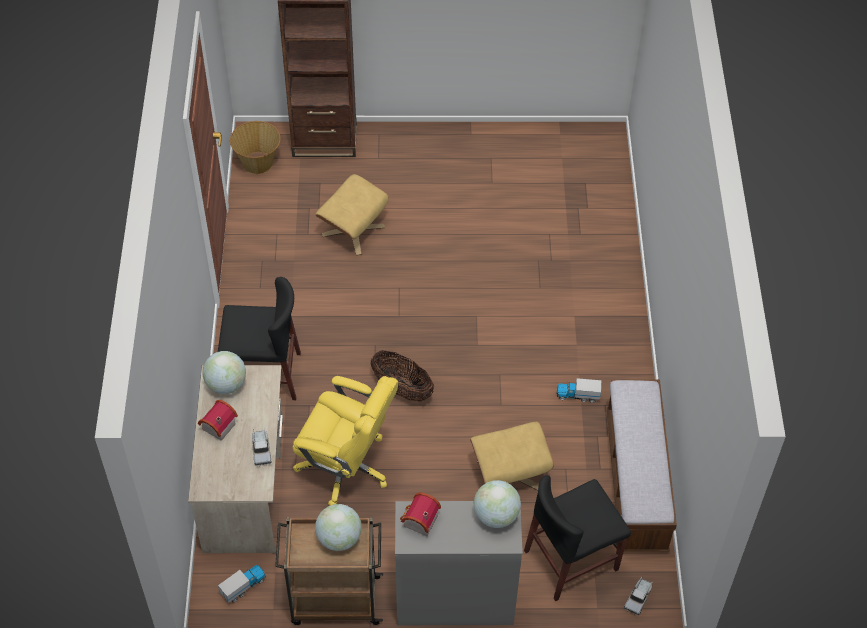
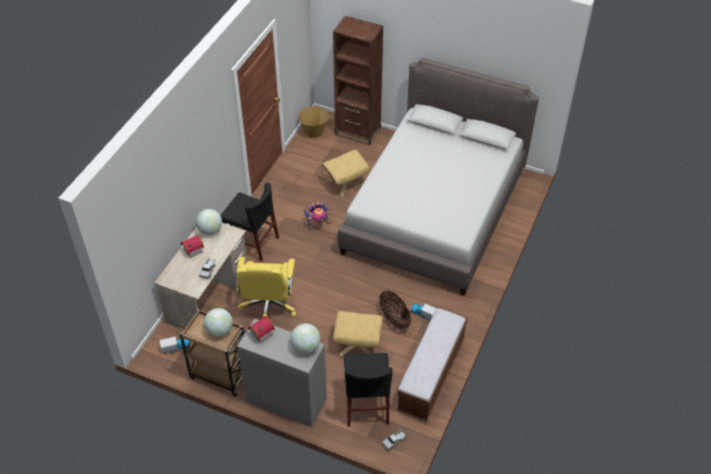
camera: 25 degrees right, 5 degrees down
(346, 467) = (268, 306): yellow office chair -> yellow office chair turned 45 degrees clockwise
(347, 309) = (318, 223): none -> toy robot
(402, 388) = (324, 275): basket -> basket (394, 318)
(507, 230) = (435, 211): none -> grey bed
(571, 560) = (366, 404): black chair -> black chair turned 90 degrees counterclockwise

